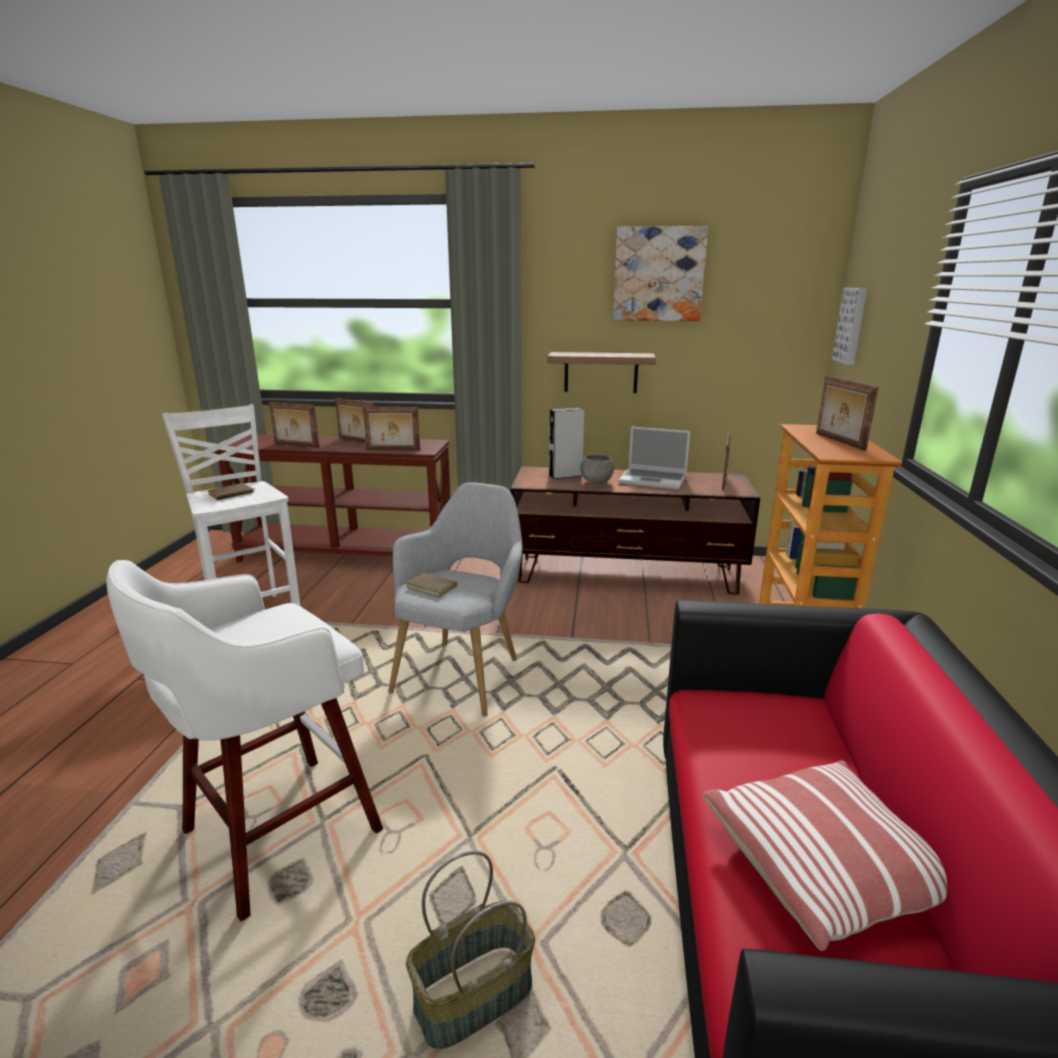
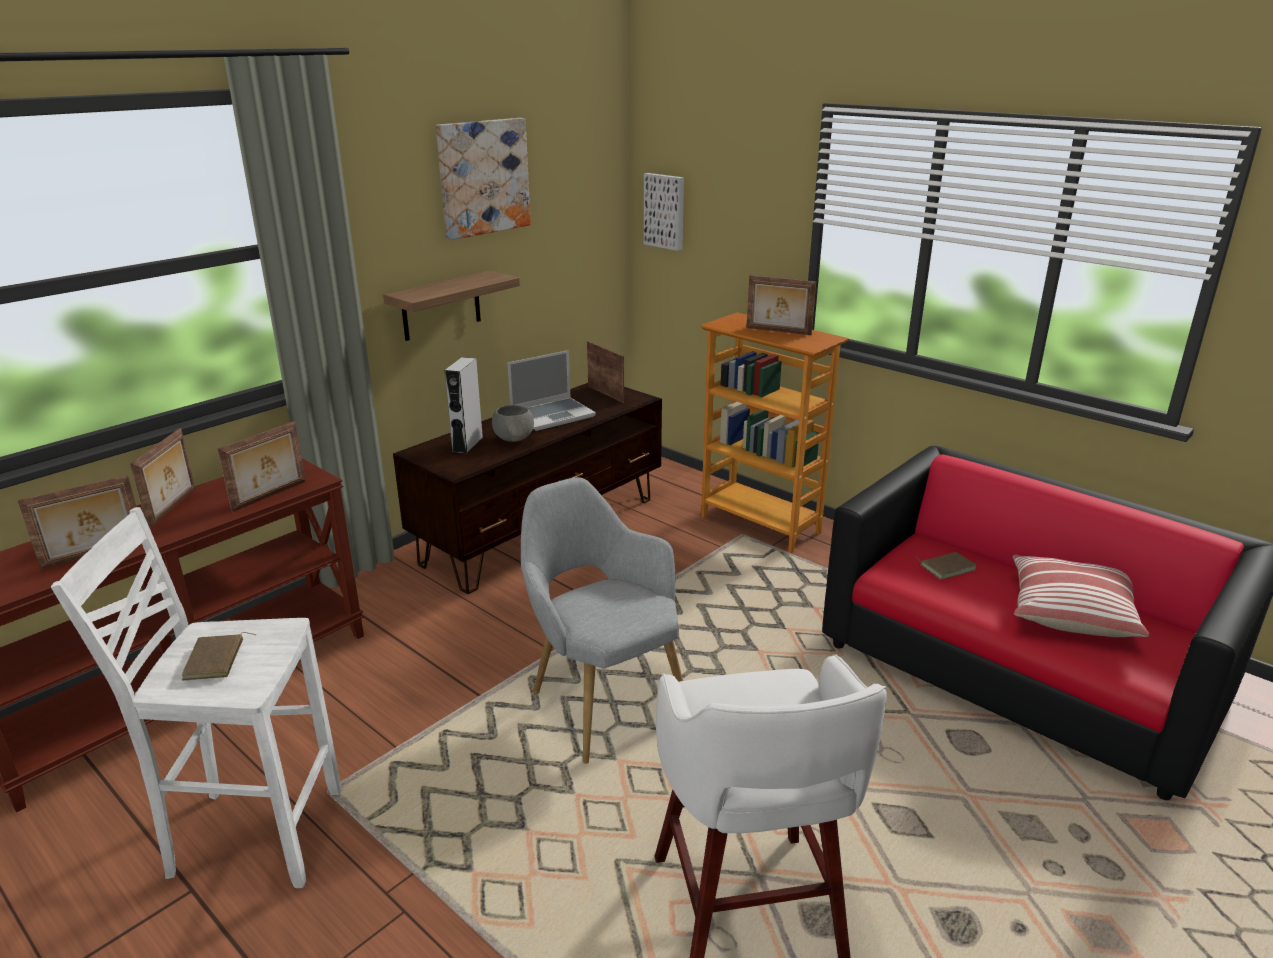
camera: 55 degrees left, 5 degrees up
(357, 441) = (174, 507): picture frame -> picture frame turned 60 degrees counterclockwise
(433, 586) = (603, 616): brown book -> brown book (946, 567)
(473, 999) = (996, 844): basket -> none

